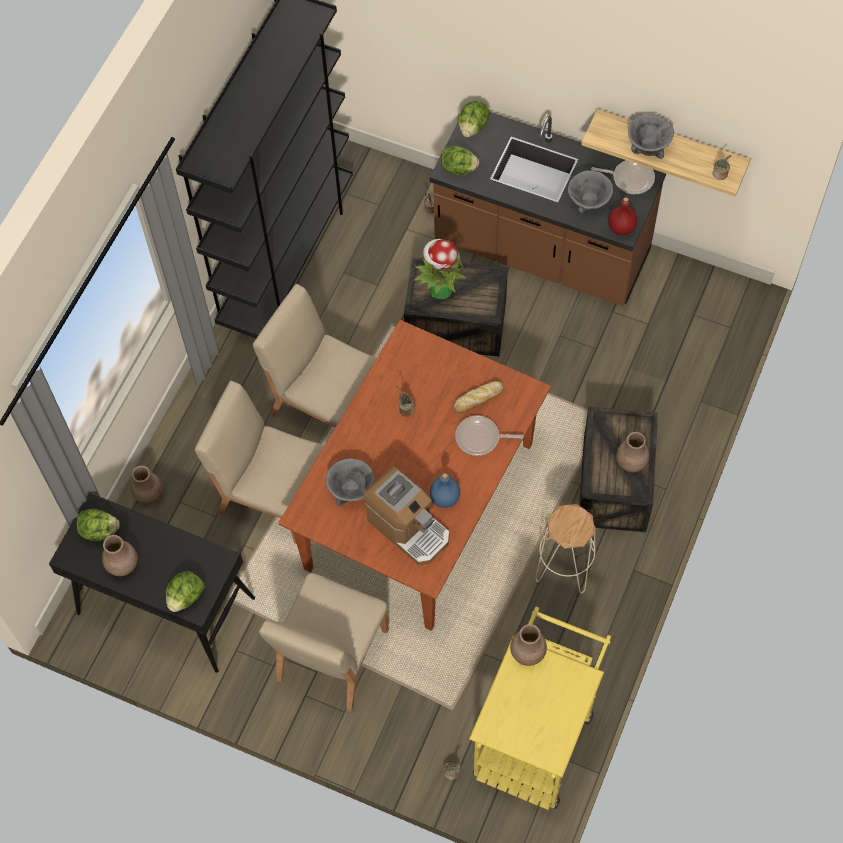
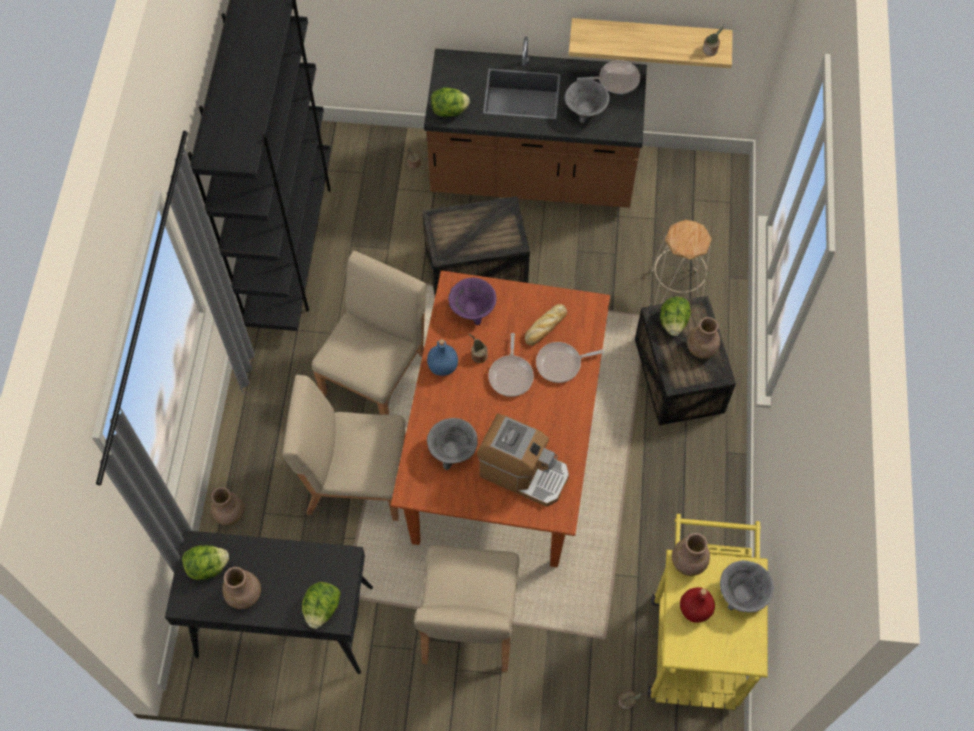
camera: 20 degrees left, 0 degrees up
(326, 404) = (377, 375): beige chair -> beige chair turned 105 degrees clockwise
(416, 365) = (473, 310): none -> purple bowl
(430, 435) = (511, 375): none -> frying pan
(440, 289) = (460, 234): potted plant -> none
(445, 498) = (549, 432): blue bottle -> blue bottle (443, 366)
(473, 127) = (449, 68): lettuce -> lettuce (673, 322)
(565, 566) = (661, 467): beige stool -> beige stool (675, 289)
(621, 227) = (625, 127): red bottle -> red bottle (695, 608)
(648, 147) = (634, 41): grey bowl -> grey bowl (742, 594)

